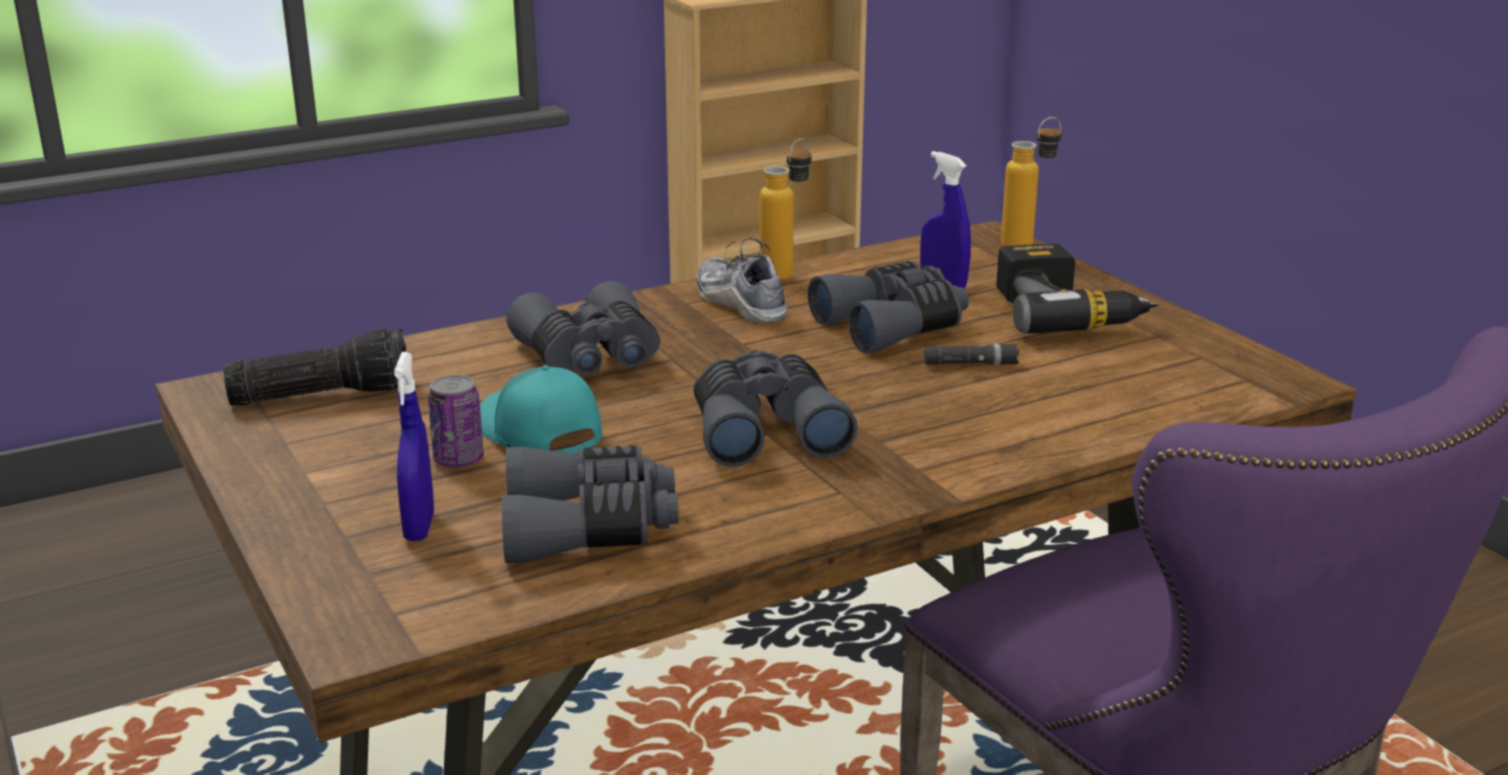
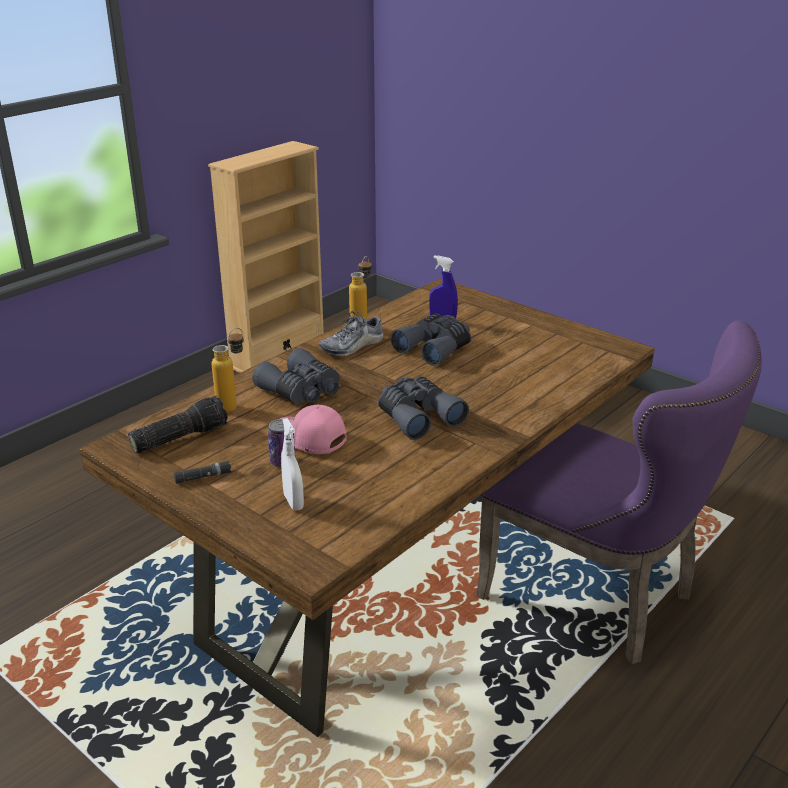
camera: 20 degrees left, 5 degrees up
(419, 527) = (293, 502): blue spray bottle -> white spray bottle
(537, 433) = (309, 439): turquoise cap -> pink cap
(589, 527) = (375, 485): grey binoculars -> none
(740, 303) = (352, 346): shoe -> shoe turned 75 degrees counterclockwise
(971, 364) = (485, 363): black flashlight -> black flashlight (203, 477)
(1027, 244) = (465, 290): bottle -> bottle (233, 405)
(1067, 312) = (509, 327): power drill -> none

